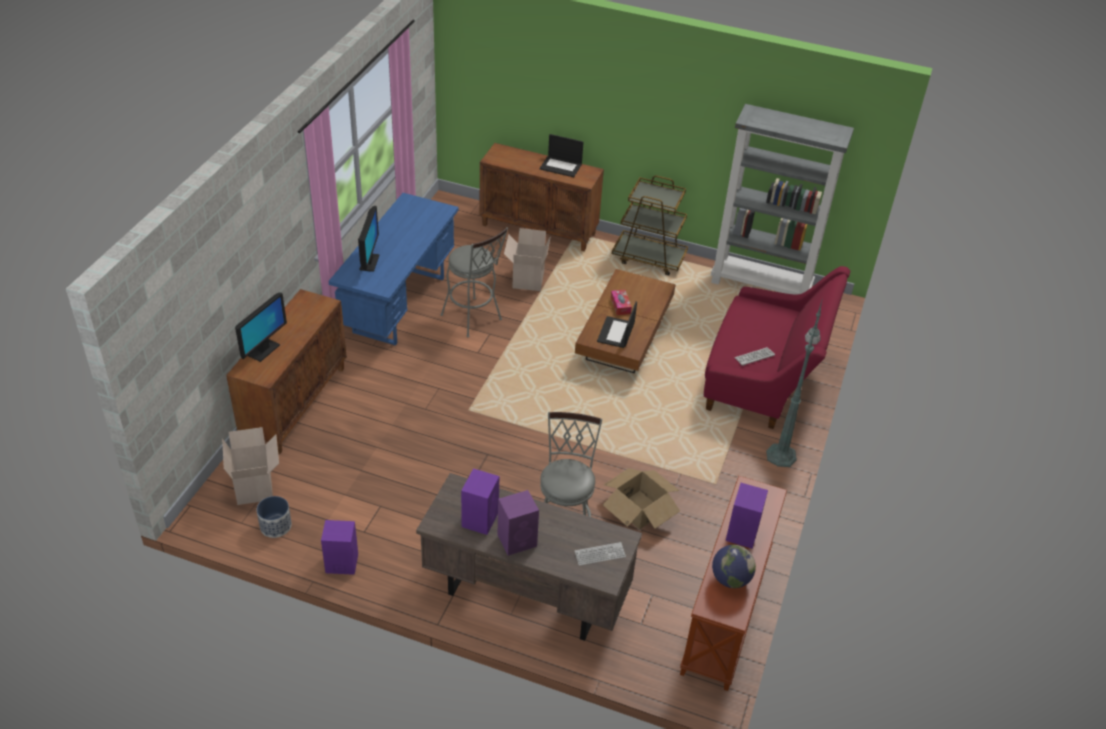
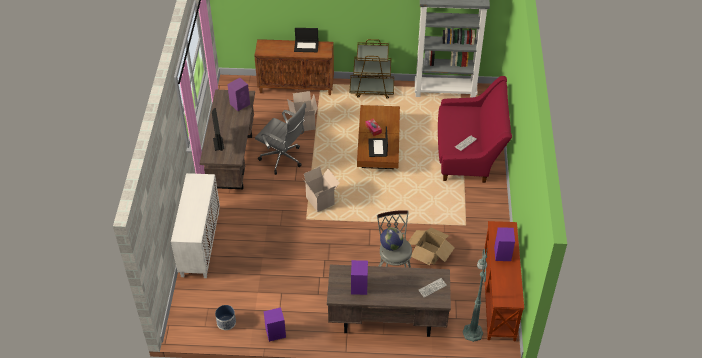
camera: 15 degrees left, 5 degrees up
(256, 487) = (202, 303): cardboard box -> cardboard box (321, 201)
(263, 350) = (185, 219): monitor -> none
(295, 403) = (200, 244): brown cabinet -> white cabinet
(399, 304) = (232, 161): blue desk -> brown desk
(474, 320) = (283, 159): grey stool -> grey office chair
(518, 540) = (385, 293): purple speaker -> purple speaker (240, 104)
(730, 579) = (506, 281): globe -> globe (391, 246)
(781, 454) = (495, 197): green floor lamp -> green floor lamp (472, 331)

